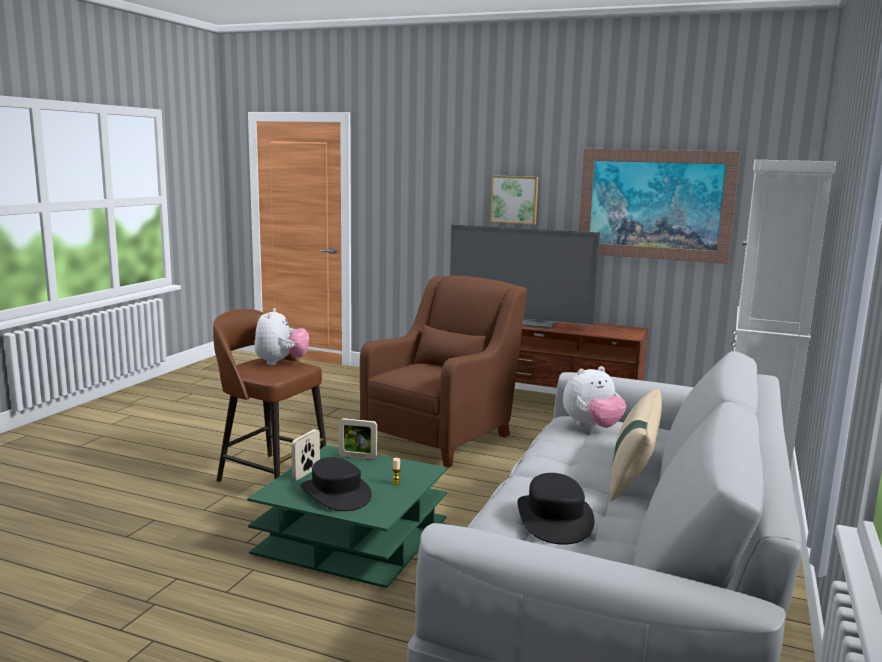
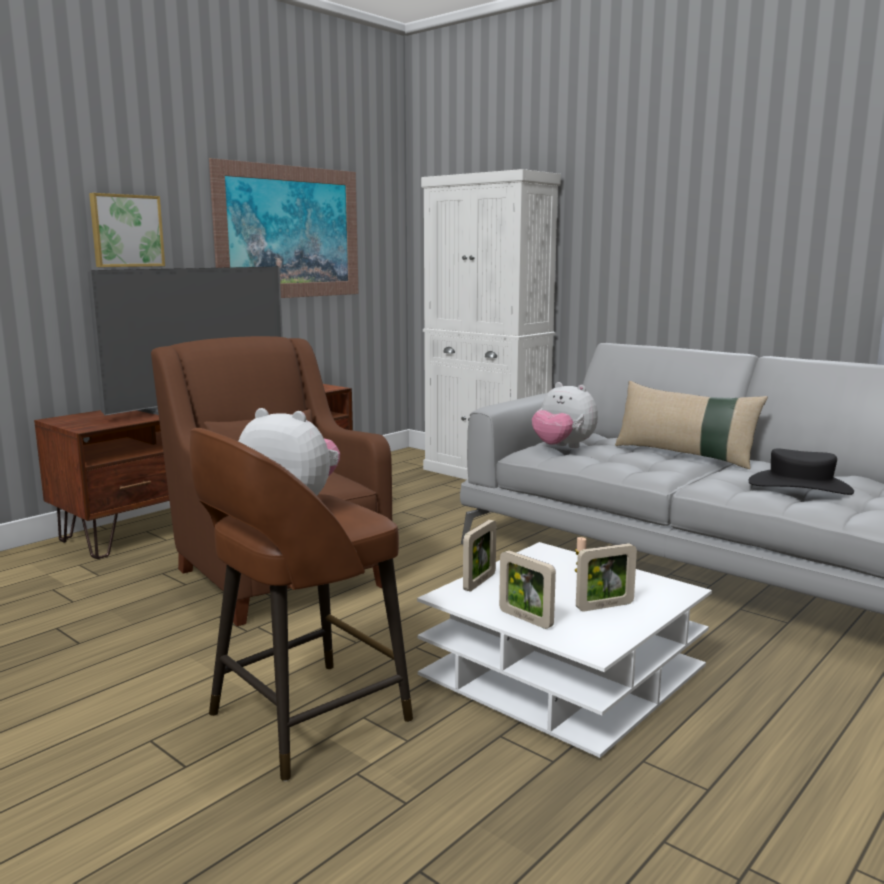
camera: 70 degrees left, 0 degrees up
(336, 493) = (604, 606): black hat -> picture frame
(353, 537) = (563, 672): green coffee table -> white coffee table
(592, 427) = (562, 447): plush toy -> plush toy turned 135 degrees clockwise

